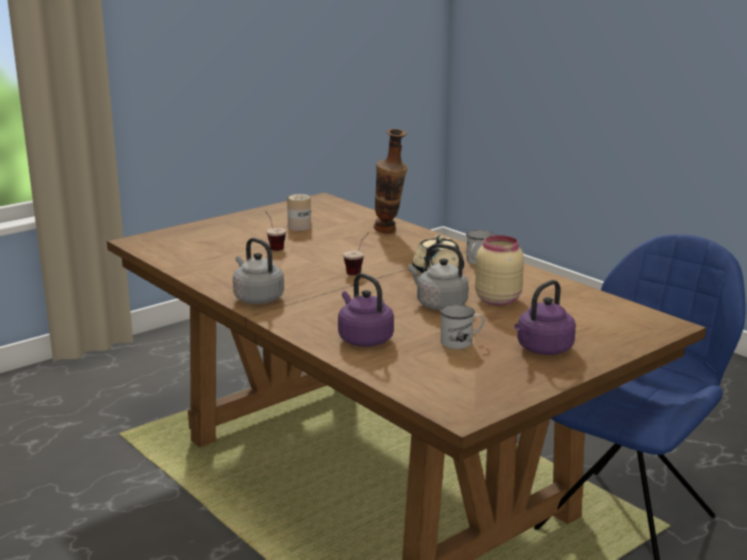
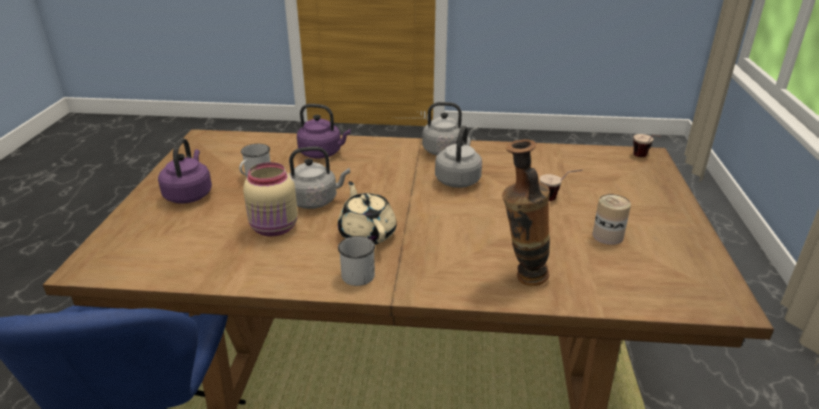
camera: 135 degrees right, 10 degrees up
(303, 278) = (458, 179): none -> grey kettle
(358, 270) = (437, 206): cup -> cup (644, 158)

